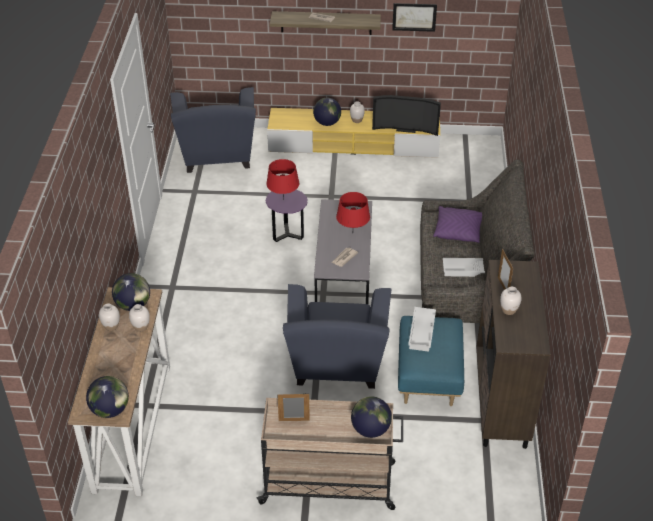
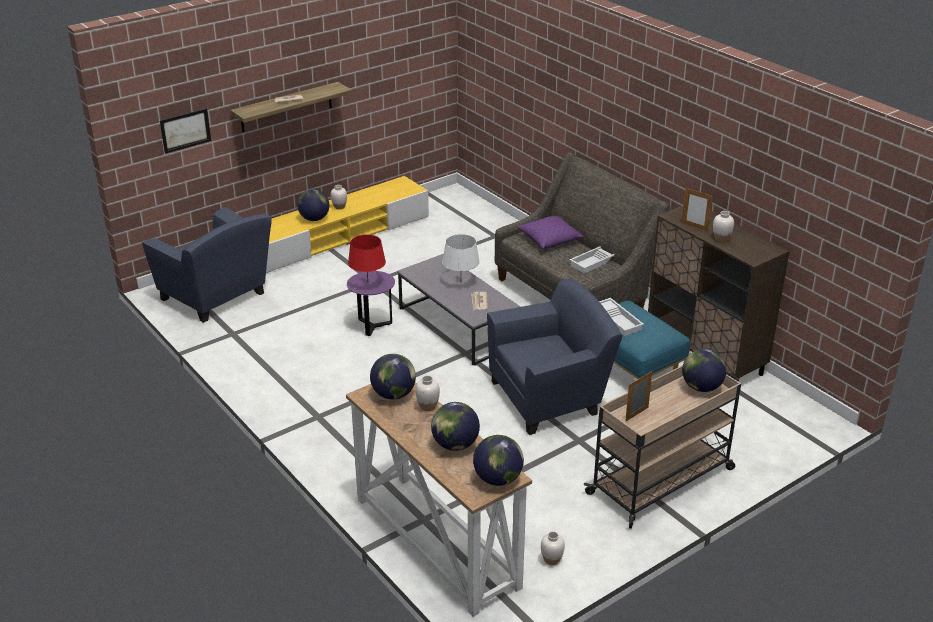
camera: 40 degrees left, 10 degrees down
(111, 326) = (398, 420): white vase -> white vase (551, 560)
(119, 367) = (455, 445): none -> globe
(337, 365) = (550, 397): blue armchair -> blue armchair turned 75 degrees counterclockwise
(352, 233) = (460, 282): red table lamp -> white table lamp
(405, 128) = (391, 196): television -> none
(414, 17) = (368, 75): picture -> picture (185, 130)

